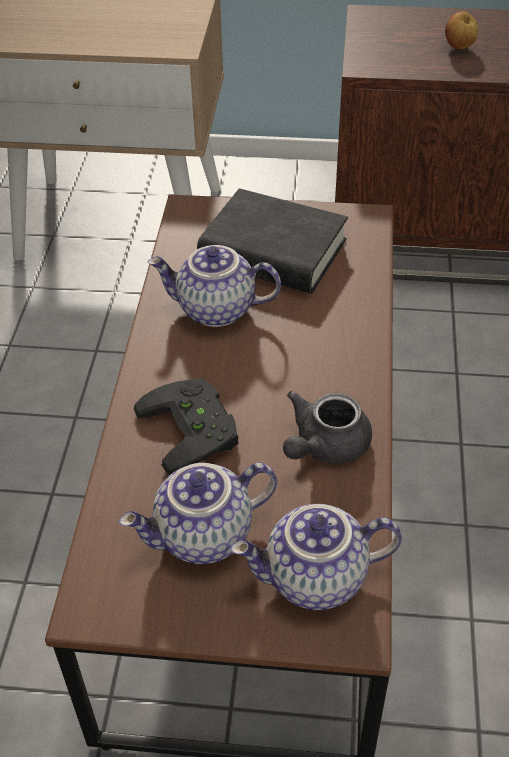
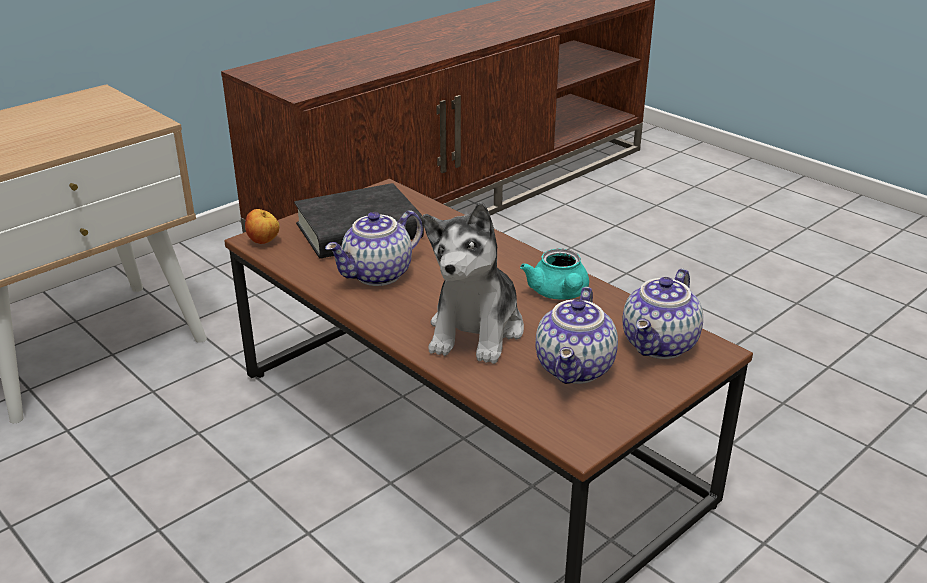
camera: 50 degrees left, 15 degrees down
(195, 428) = (476, 330): black game controller -> plush toy
(324, 446) = (559, 294): grey teapot -> turquoise teapot
(459, 48) = (340, 67): apple -> apple (264, 242)

